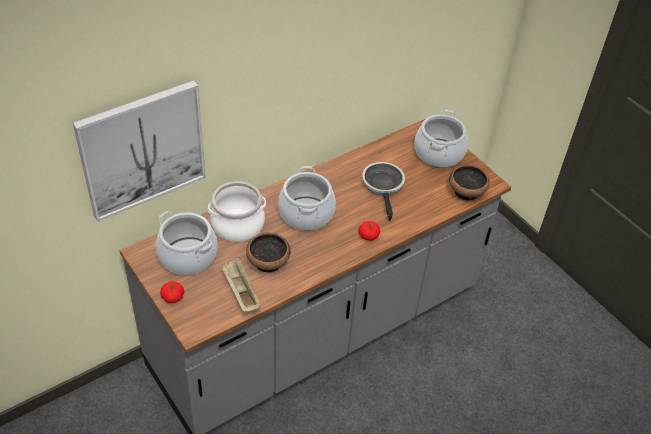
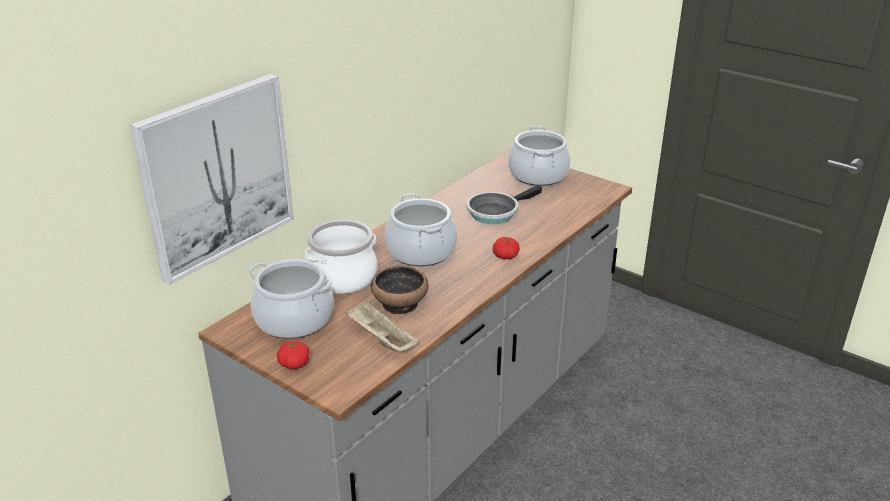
camera: 15 degrees left, 15 degrees down
(383, 186) = (495, 212): frying pan -> frying pan turned 105 degrees counterclockwise
(466, 192) = (589, 199): bowl -> none

